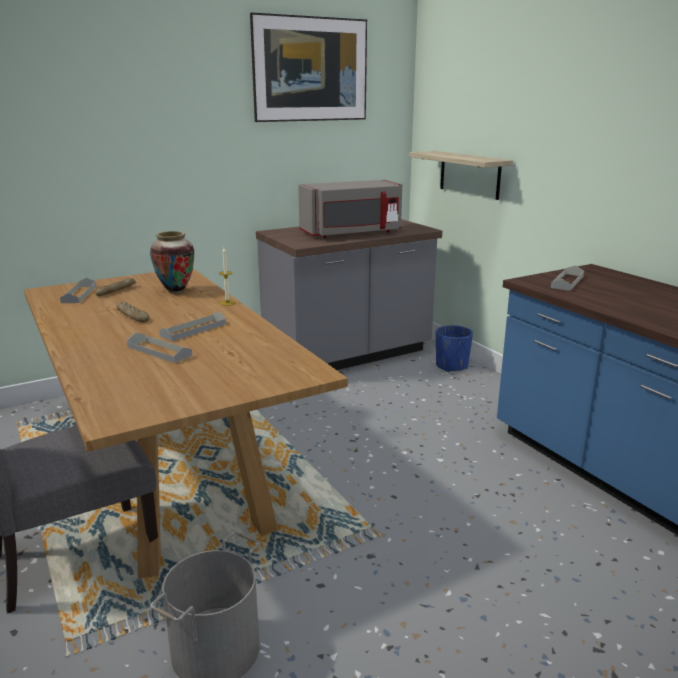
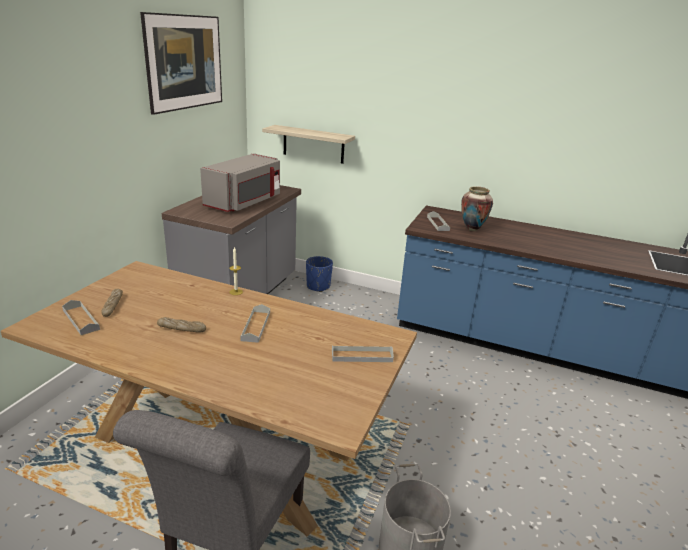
camera: 40 degrees left, 5 degrees up
(159, 351) = (266, 355): grey tray -> grey tray (362, 356)
(176, 291) = (171, 291): vase -> vase (472, 229)

